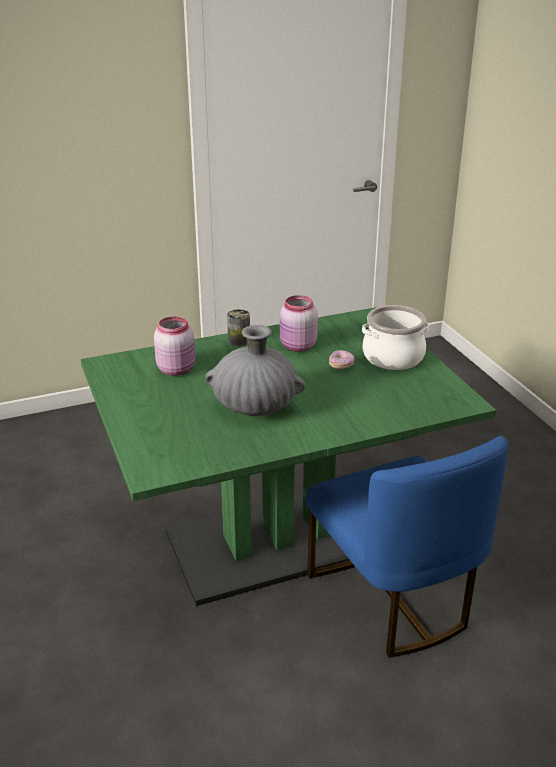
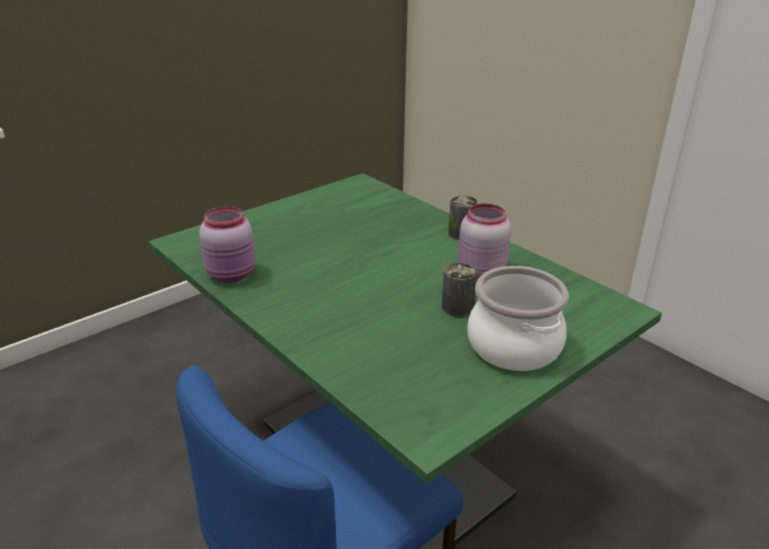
camera: 70 degrees right, 0 degrees up
(177, 369) = (374, 215): pink jar -> pink jar (232, 275)
(255, 406) = (323, 269): grey vase -> none
(341, 365) = (457, 308): donut -> can

